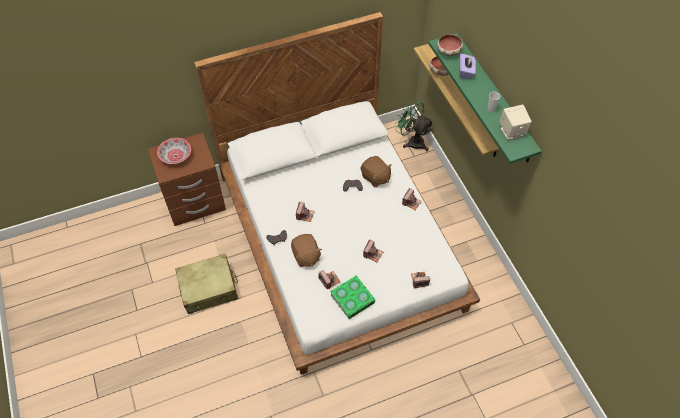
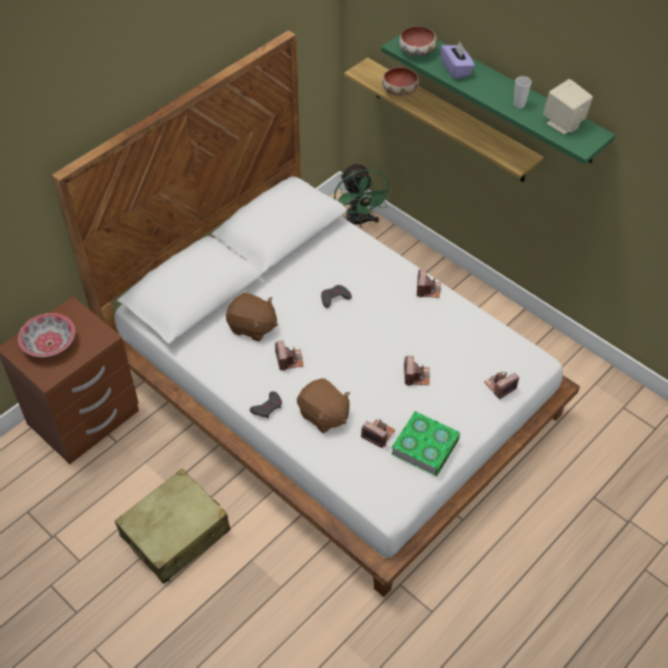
camera: 25 degrees left, 5 degrees down
(375, 177) = (359, 274): brown plush toy -> brown plush toy (252, 327)
(412, 141) = (359, 222): green fan -> green fan turned 120 degrees counterclockwise

